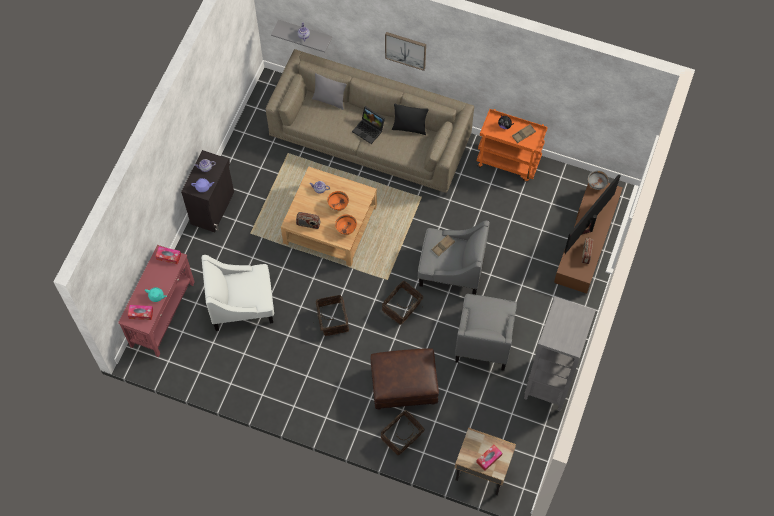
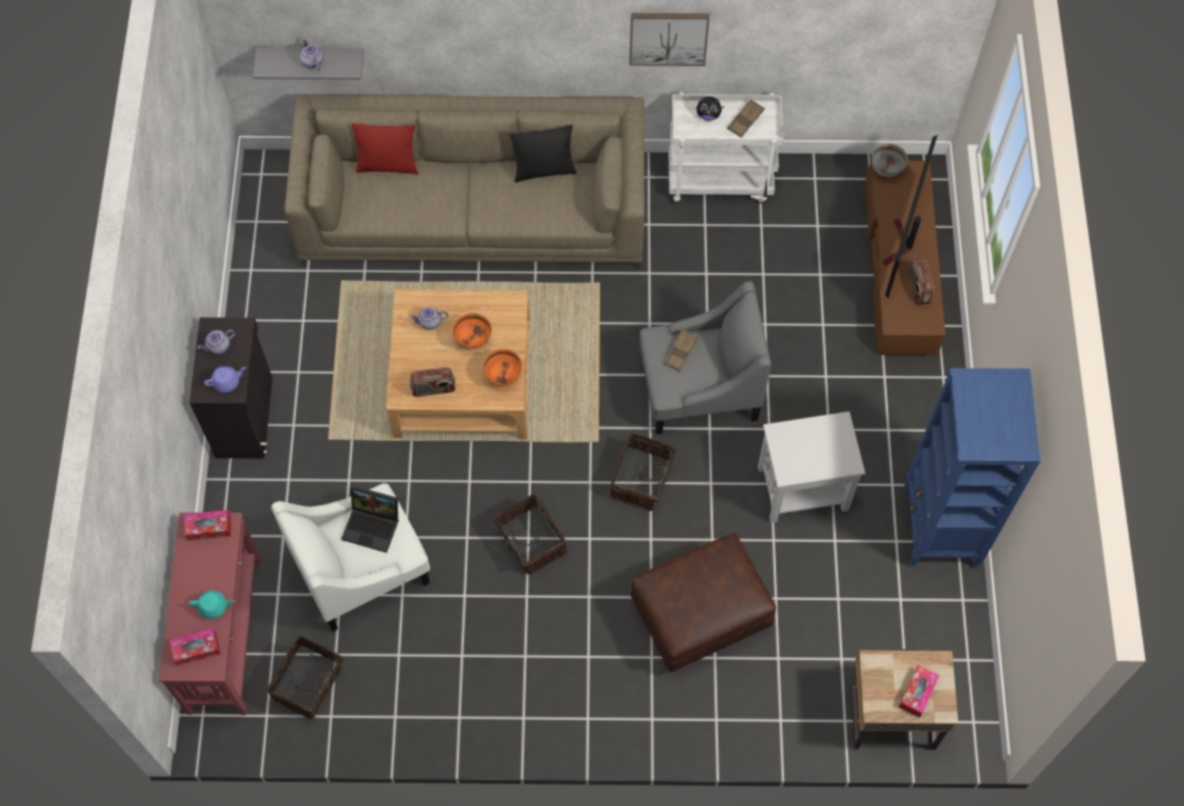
camera: 20 degrees left, 0 degrees up
(329, 100) = (388, 166): grey pillow -> red pillow
(369, 130) = (477, 194): laptop -> laptop (373, 525)
(402, 436) = (733, 705): basket -> basket (309, 684)
(405, 50) = (505, 31): picture -> picture (668, 37)
(484, 339) = (801, 488): grey armchair -> white side table
(509, 162) = (720, 180): orange cart -> white cart
(548, 384) = (940, 528): grey bookcase -> blue bookcase

